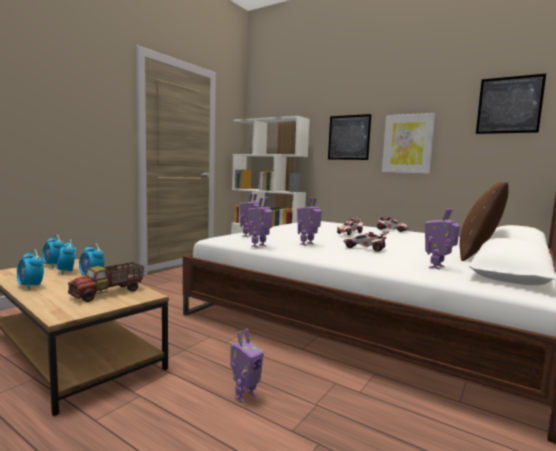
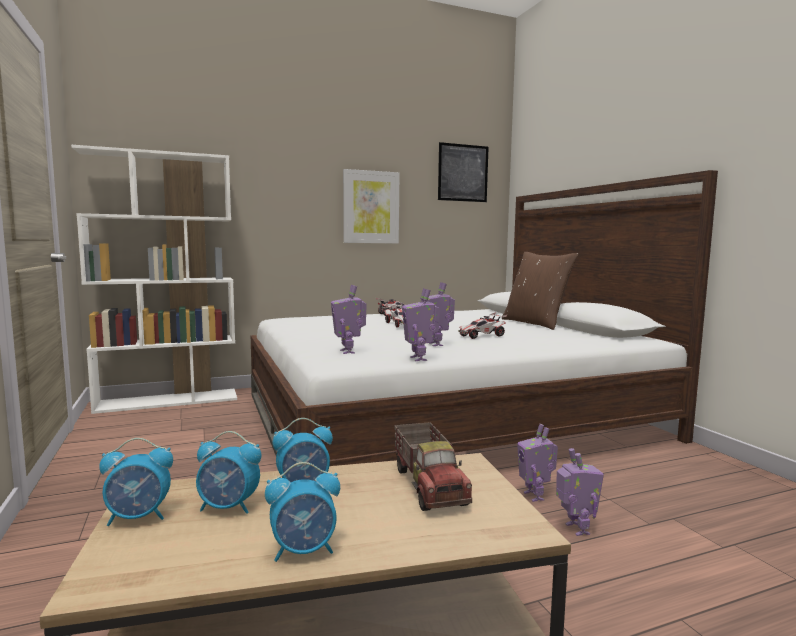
camera: 55 degrees left, 0 degrees up
(349, 137) = (292, 194): picture -> none
(438, 267) = (576, 337): toy robot -> toy robot (535, 496)

